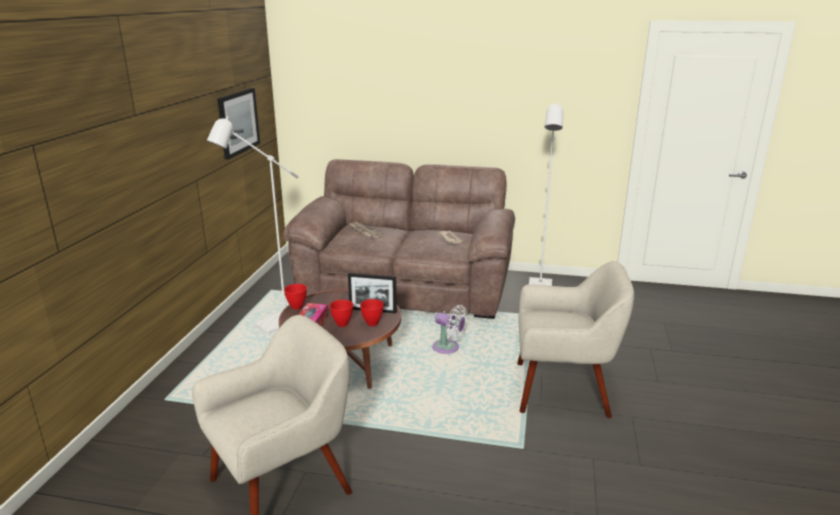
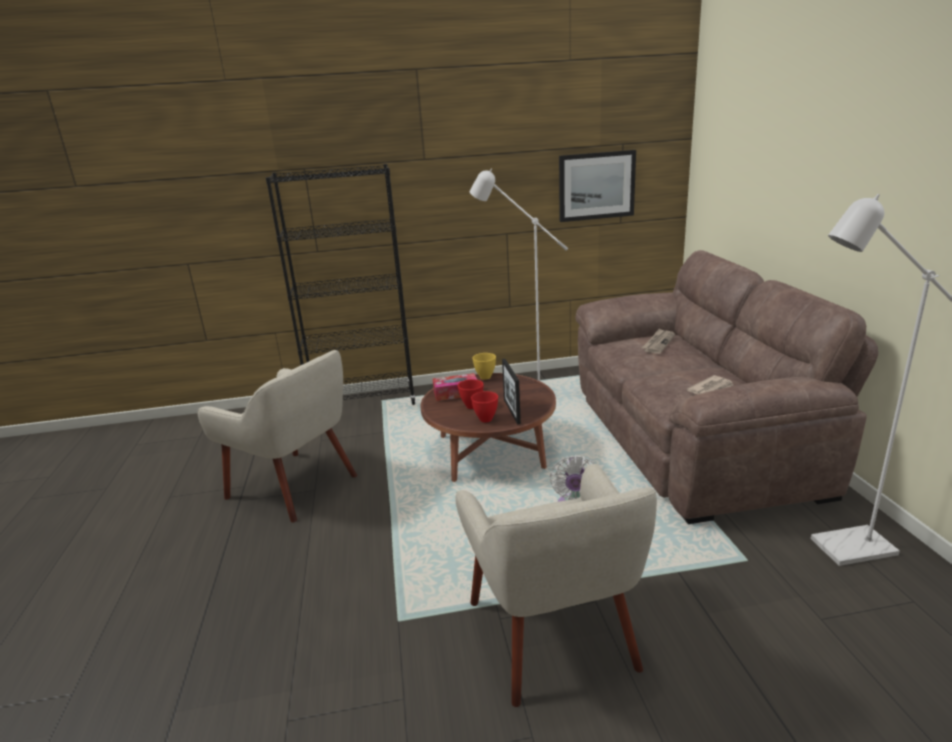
camera: 70 degrees right, 0 degrees up
(151, 413) = (363, 403): none -> black bookcase
(296, 307) = (484, 377): red bowl -> yellow bowl

